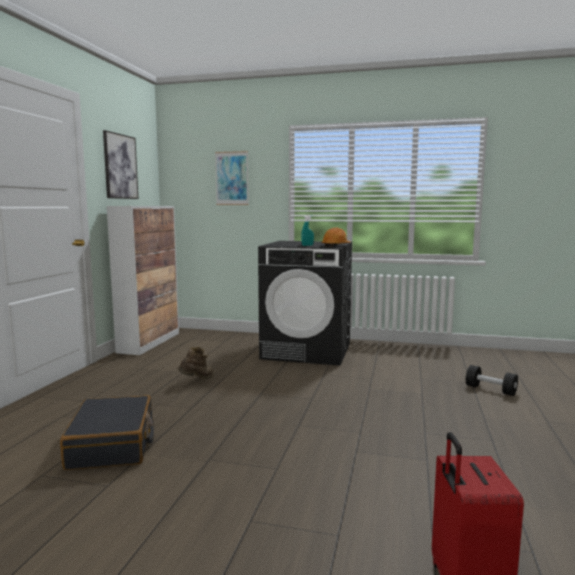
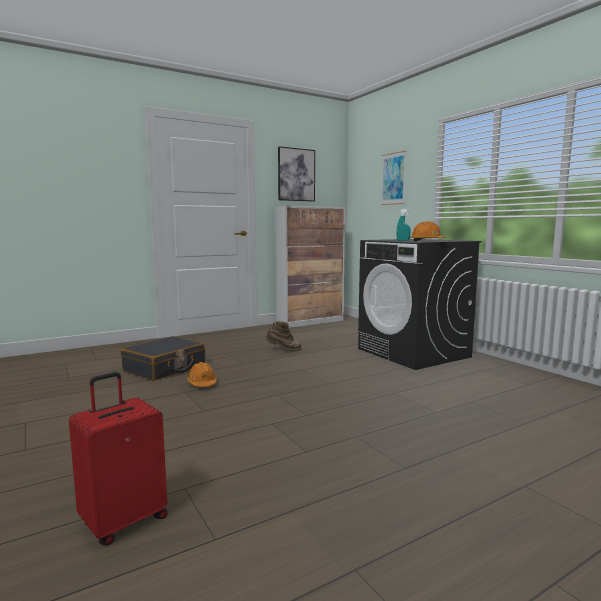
camera: 45 degrees right, 0 degrees up
(204, 443) = (202, 383): none -> orange hard hat
(490, 390) = (532, 436): black dumbbell -> none

